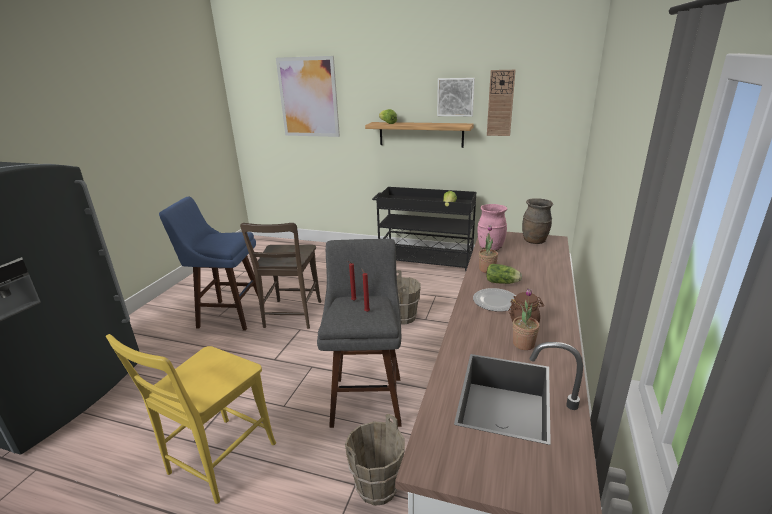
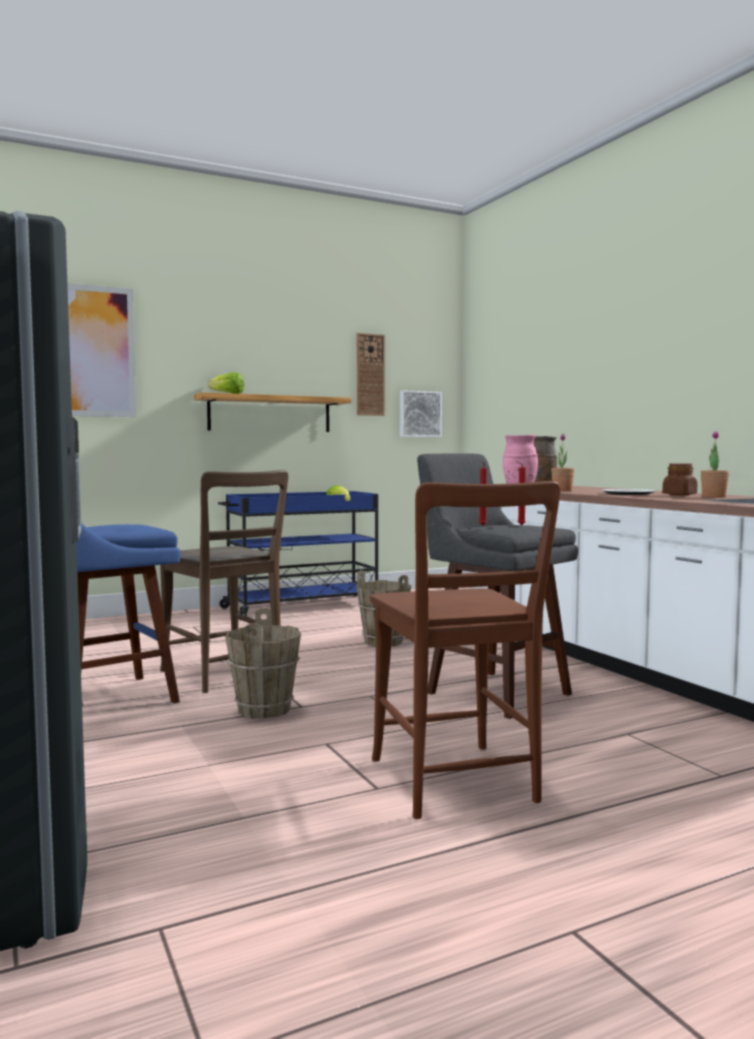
camera: 45 degrees left, 20 degrees down
(217, 462) = (455, 784): yellow chair -> brown chair
(378, 488) = (648, 727): brown bucket -> brown bucket (265, 710)
(424, 263) = (301, 607): black cart -> blue cart
(455, 97) = (316, 364): picture -> picture (419, 414)
(503, 282) = (598, 491): lettuce -> none

